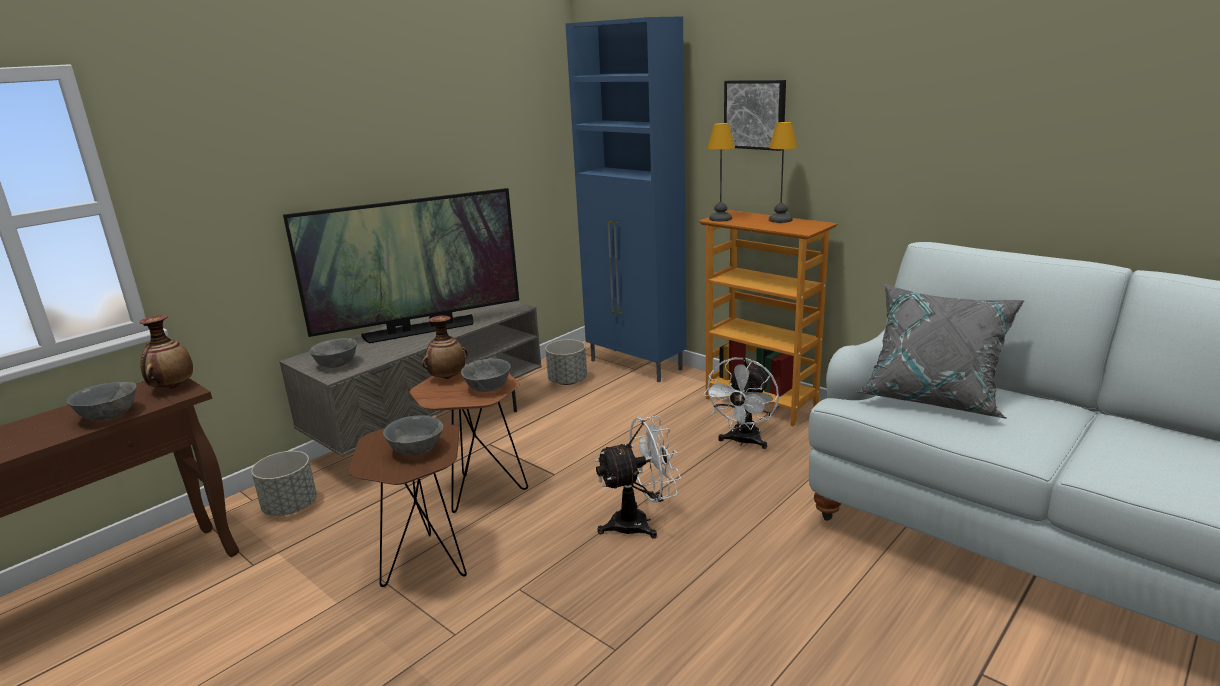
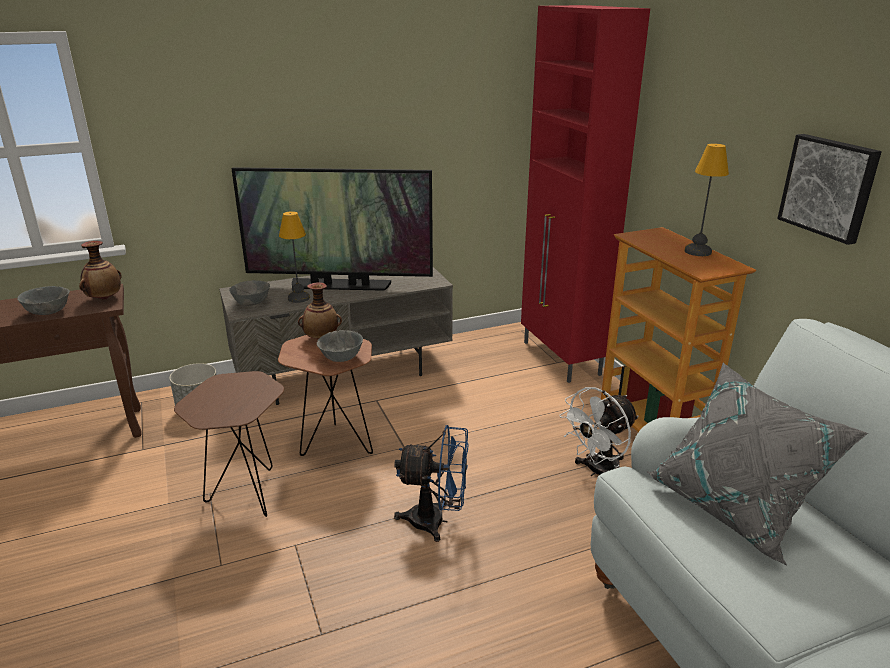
camera: 25 degrees right, 5 degrees up
(417, 450) = (235, 402): grey bowl -> none
(568, 381) = (487, 358): grey planter -> none
(636, 365) = (561, 359): blue cabinet -> red cabinet
(639, 522) = (436, 521): white fan -> blue fan
(719, 218) = (637, 236): table lamp -> table lamp (298, 298)
(755, 114) = (701, 128): picture -> picture (829, 187)

